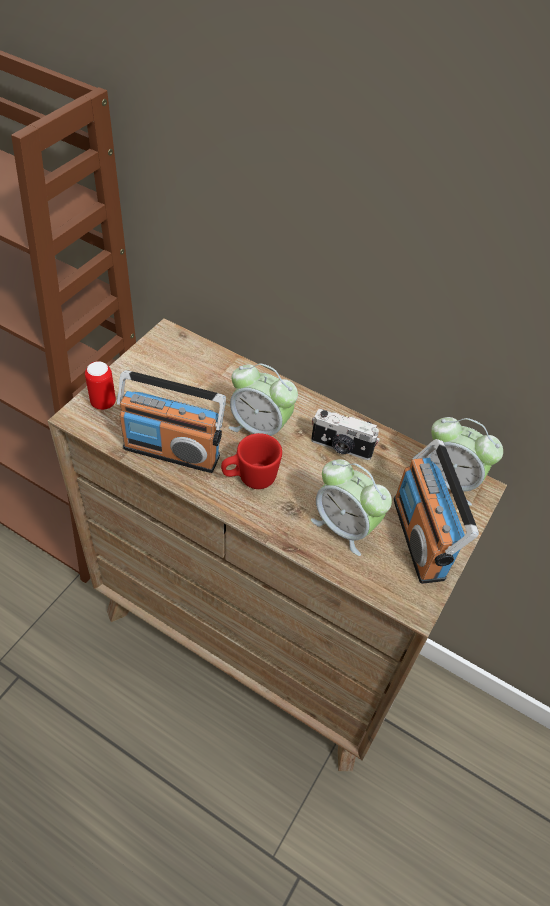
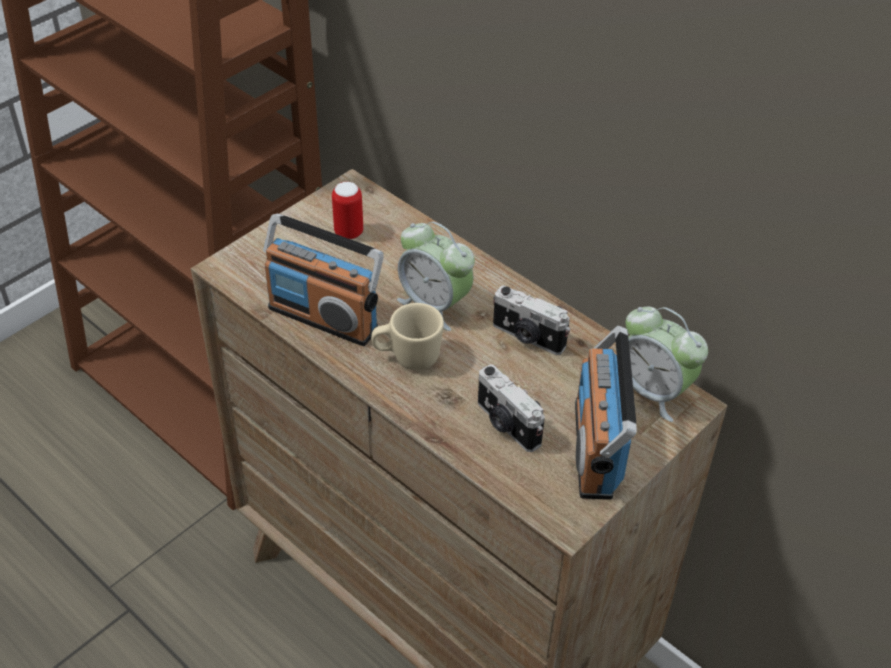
camera: 15 degrees right, 5 degrees down
(103, 403) = (258, 256): can -> can (348, 232)
(250, 478) = (407, 358): red mug -> beige mug
(345, 527) = (506, 425): alarm clock -> camera

